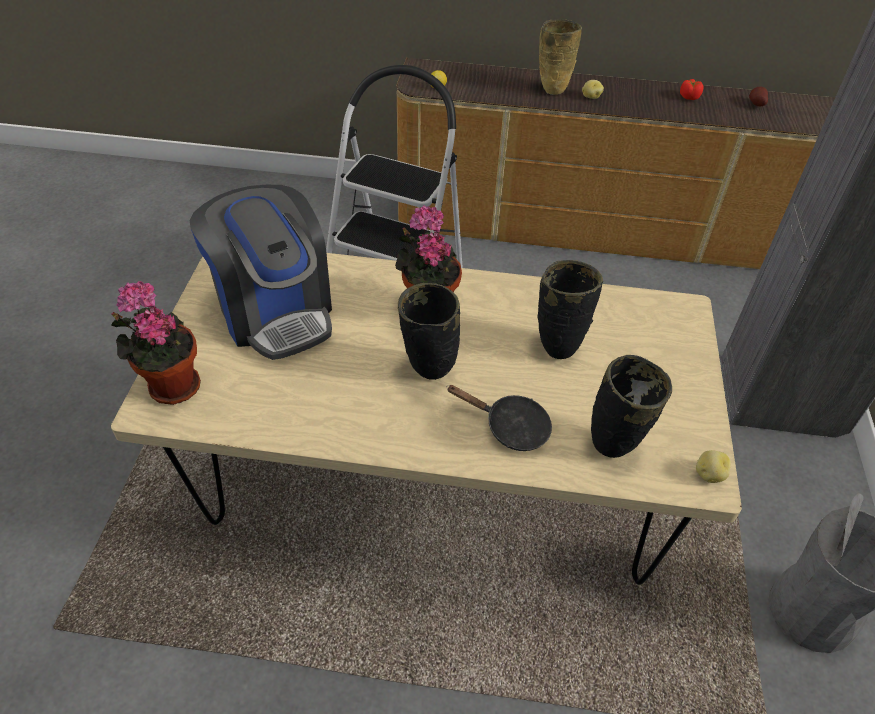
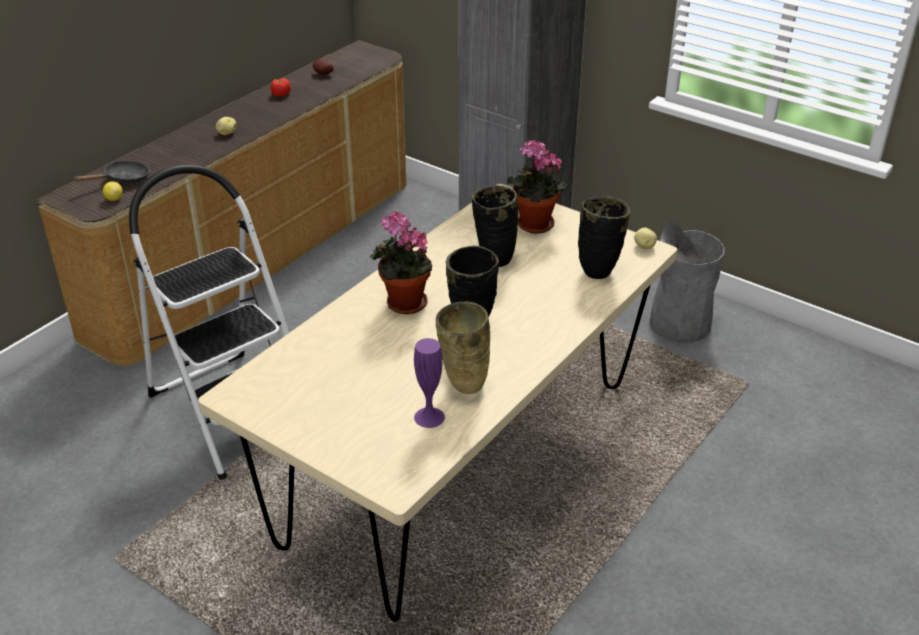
camera: 60 degrees left, 10 degrees down
(170, 385) = (376, 467): potted plant -> potted plant (532, 226)
(261, 395) = (429, 417): none -> purple vase
(275, 311) = (335, 385): coffee machine -> none
(510, 427) = (552, 307): black frying pan -> black frying pan (123, 179)
(553, 89) = (192, 145): beige vase -> beige vase (463, 385)

